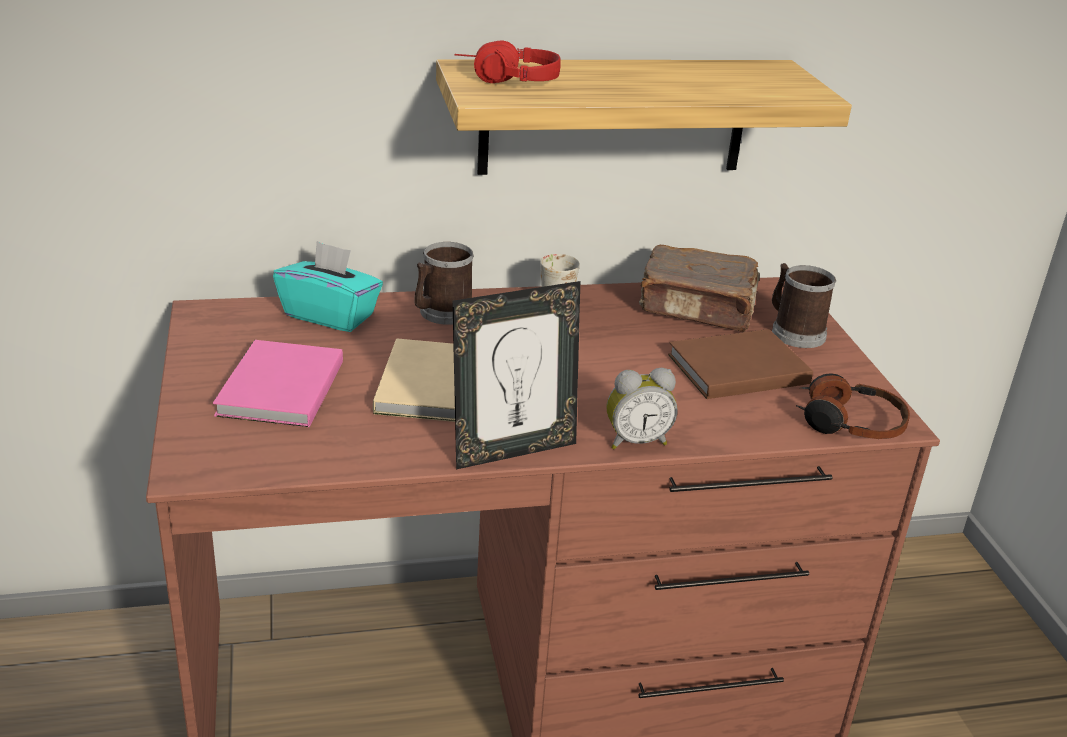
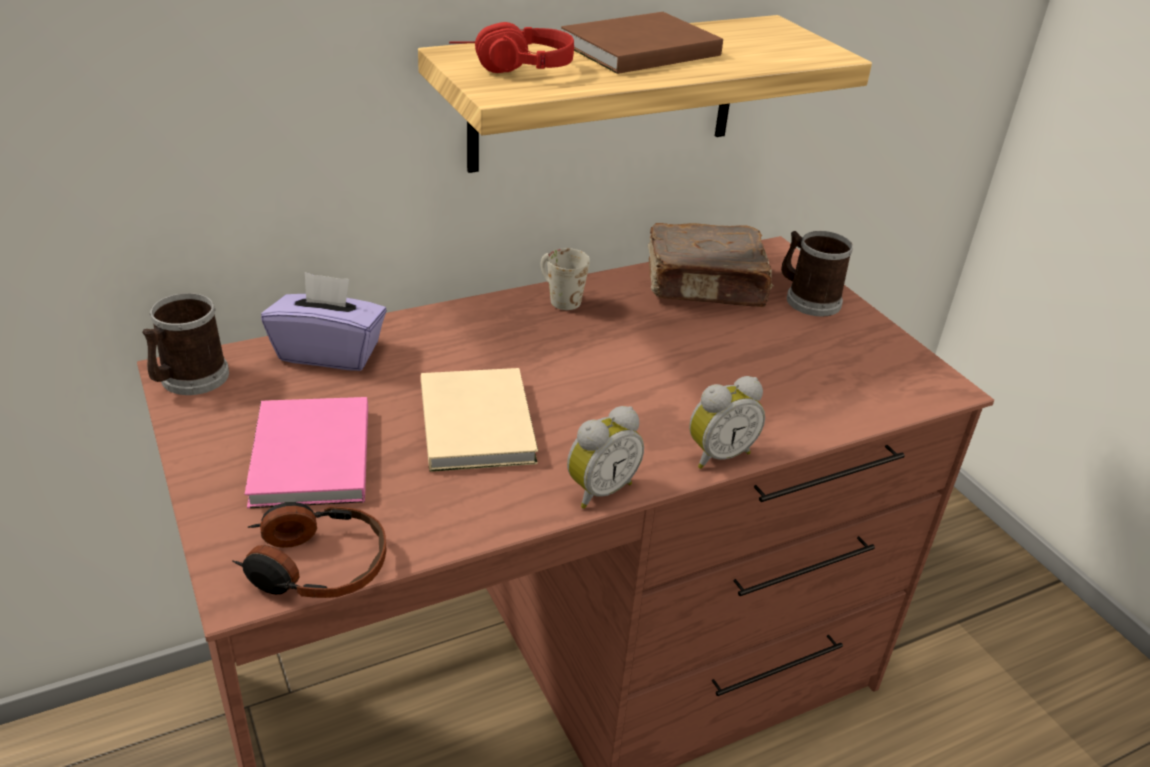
camera: 15 degrees left, 5 degrees up
(330, 315) = (329, 352): turquoise tissue box -> purple tissue box
(441, 313) = (451, 331): mug -> mug (188, 379)
(513, 450) = (599, 489): picture frame -> alarm clock
(734, 368) = (772, 350): brown book -> brown book (636, 49)
(849, 423) = (906, 395): headphones -> headphones (314, 566)

